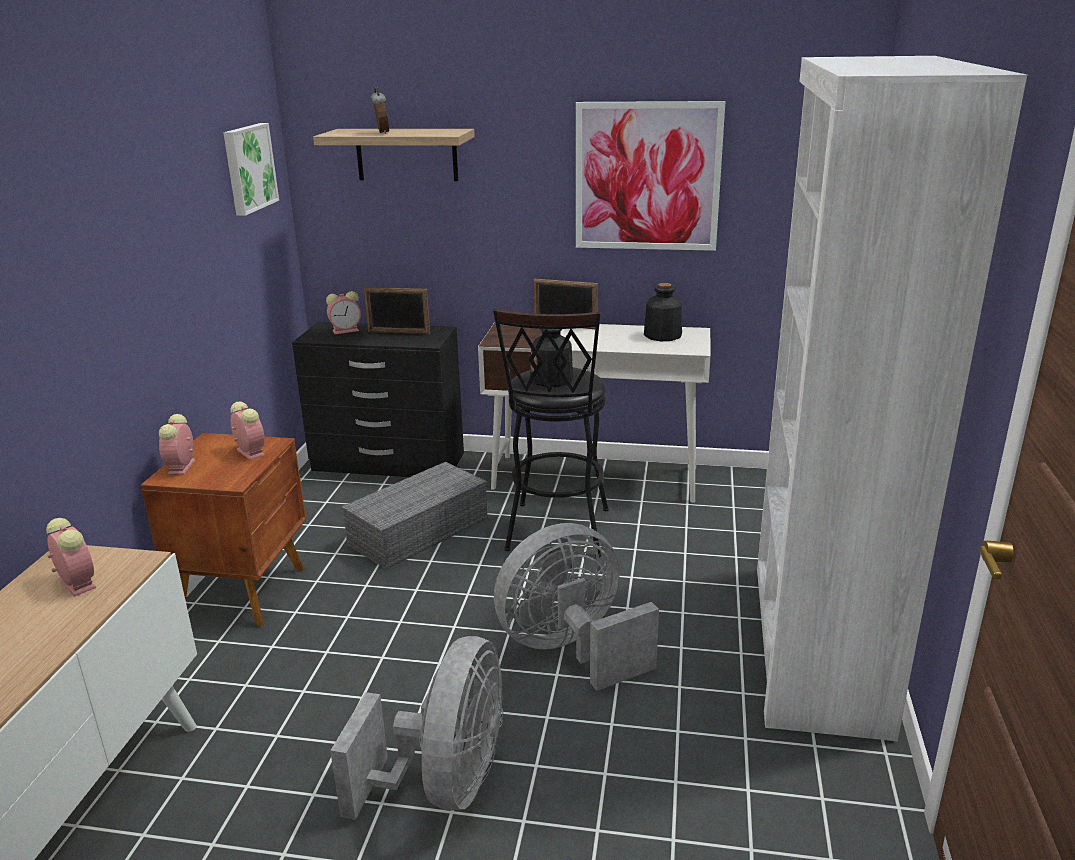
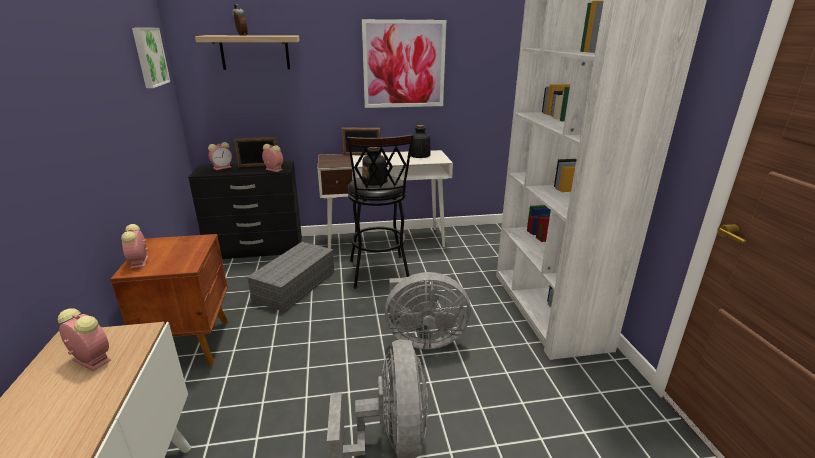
camera: 20 degrees left, 0 degrees up
(249, 452) = (188, 246): alarm clock -> alarm clock (273, 169)
(571, 650) = (422, 338): grey fan -> grey fan turned 135 degrees counterclockwise

